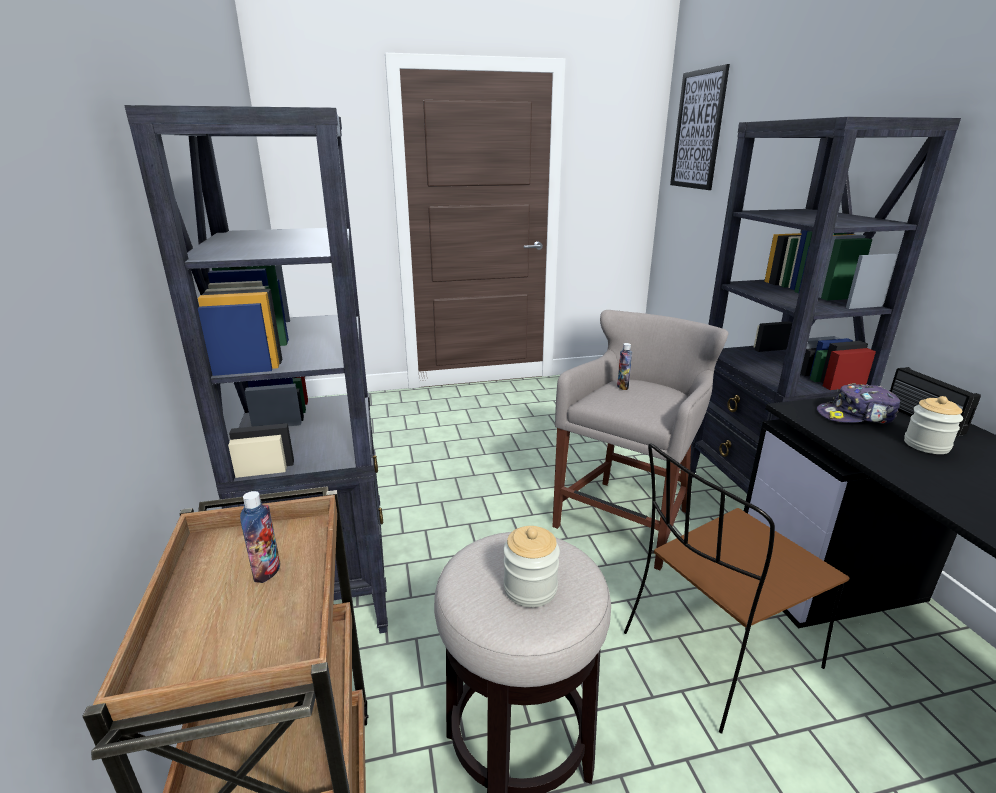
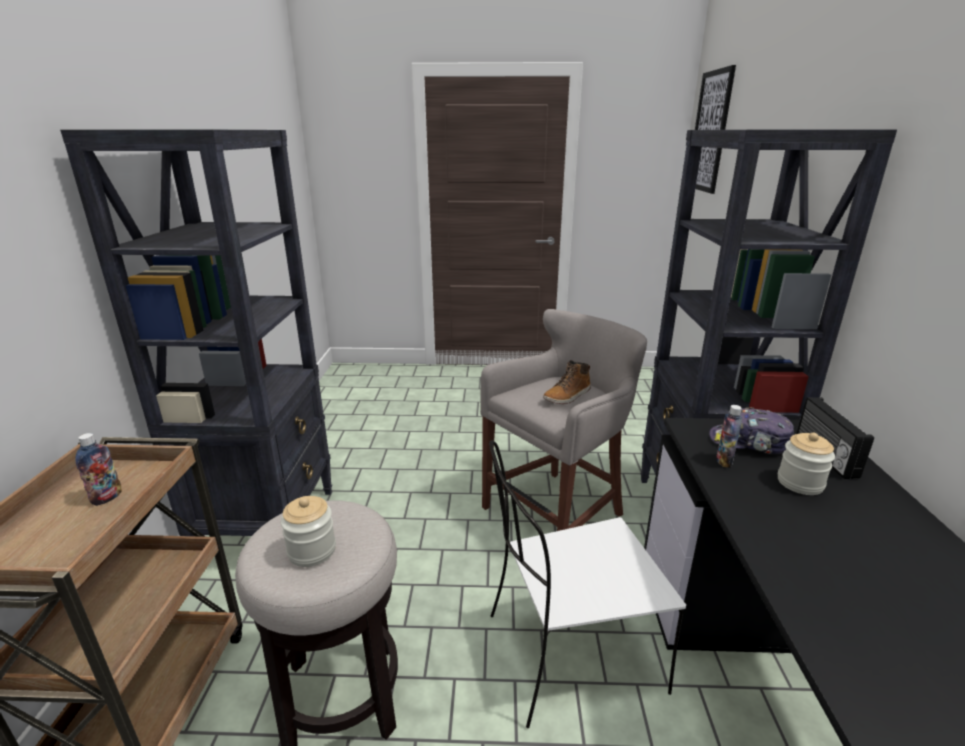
camera: 15 degrees right, 0 degrees up
(622, 386) = (552, 384): bottle -> bottle (724, 461)
(647, 396) = (567, 396): none -> boot
(716, 652) = (569, 653): brown chair -> white chair

